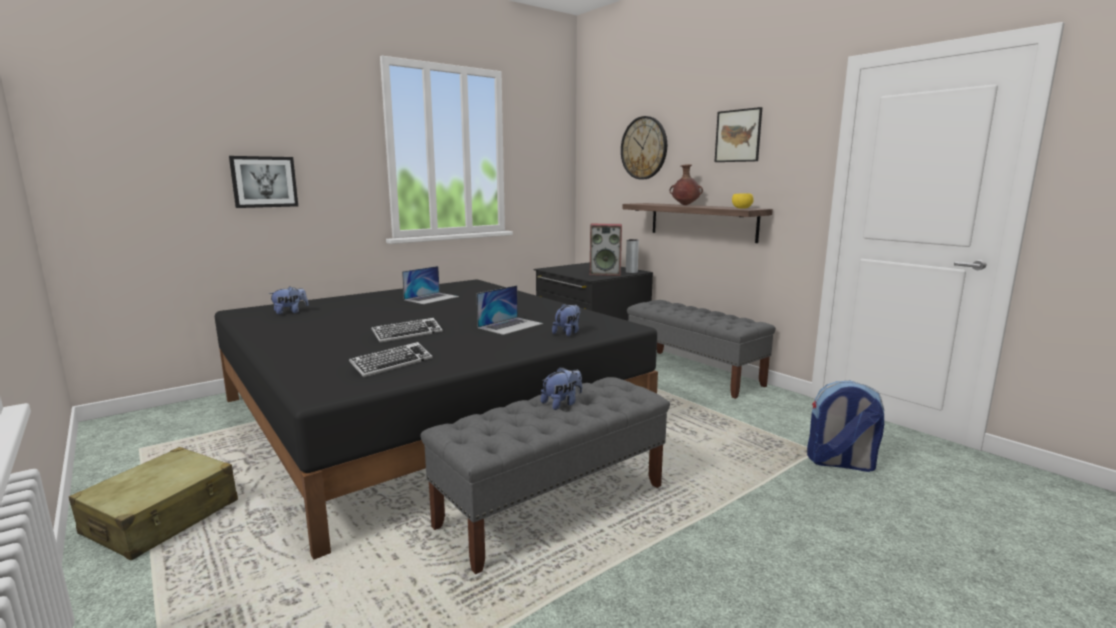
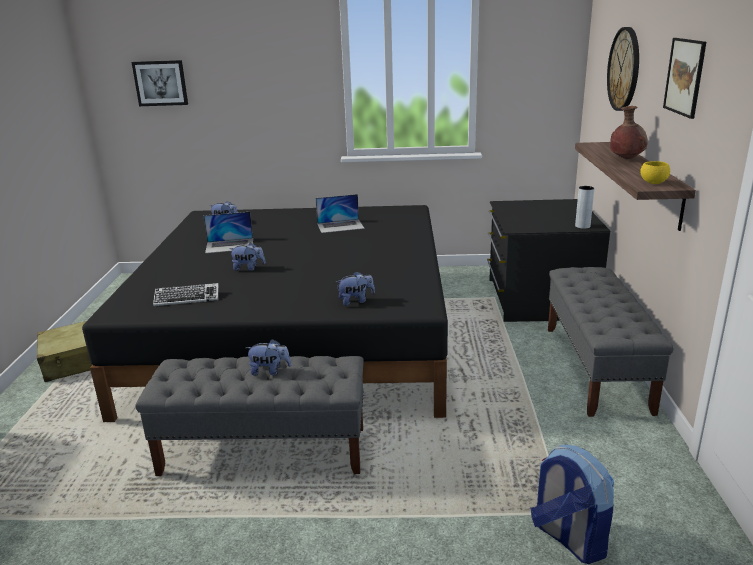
camera: 40 degrees right, 10 degrees up
(264, 182) = (234, 104): picture -> picture (160, 83)
(407, 334) = (248, 268): keyboard -> plush toy
(510, 325) = (332, 278): laptop -> laptop (230, 245)
(605, 273) = (548, 223): speaker -> none

